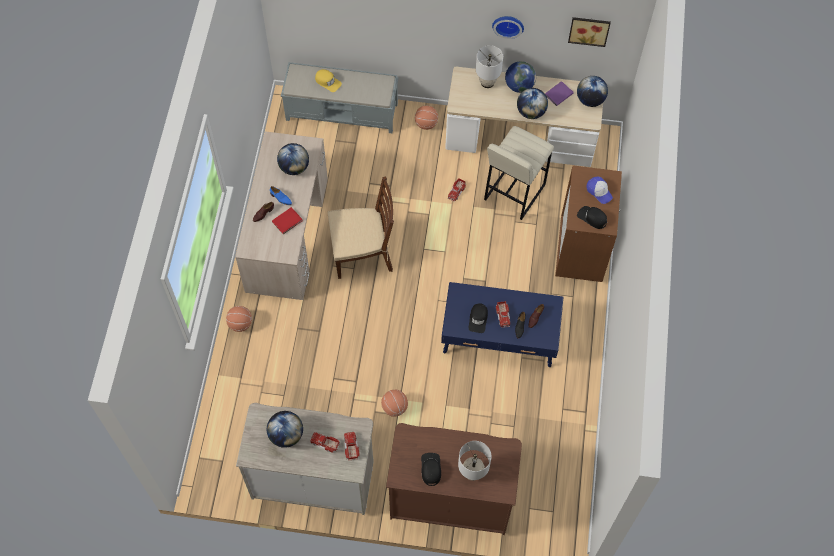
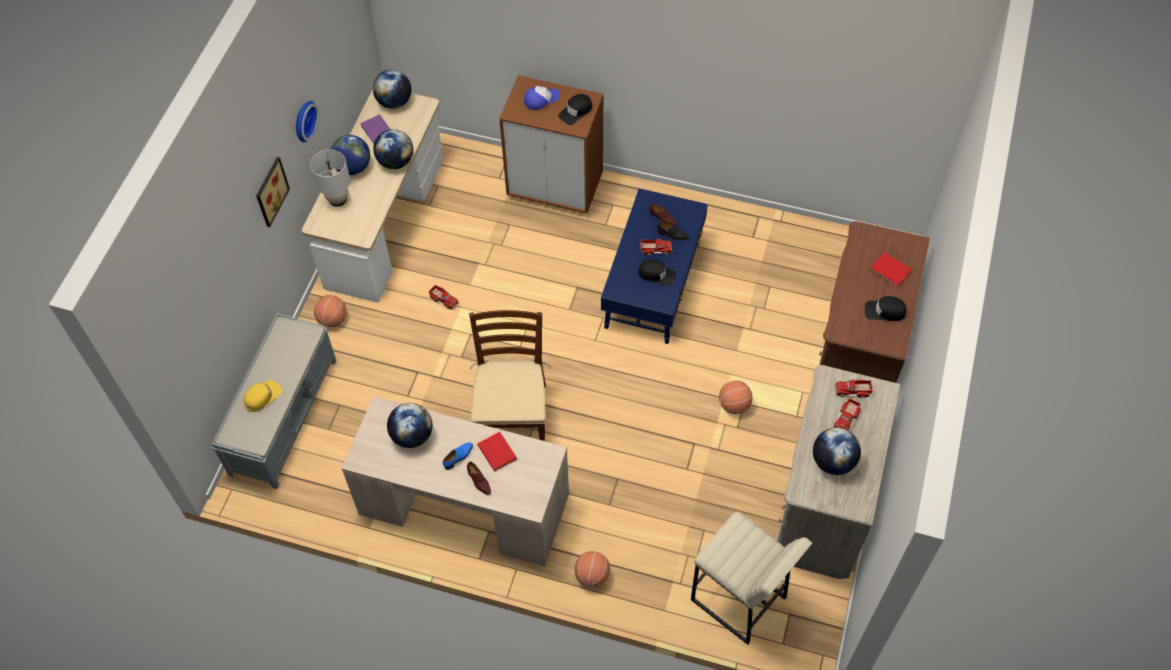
camera: 80 degrees left, 5 degrees down
(472, 472) = (890, 271): white table lamp -> red book
(514, 193) = (461, 240): beige stool -> beige stool (740, 600)
(589, 30) = (342, 40): picture -> picture (269, 191)

